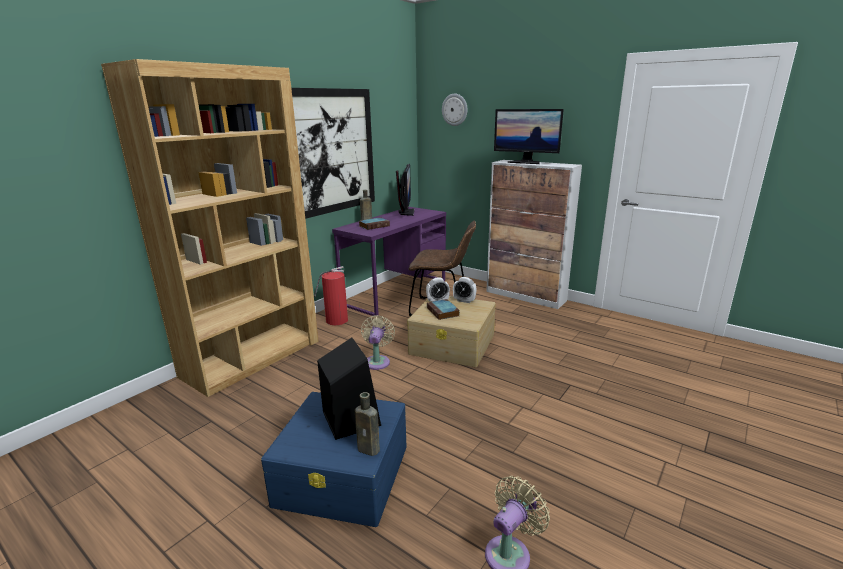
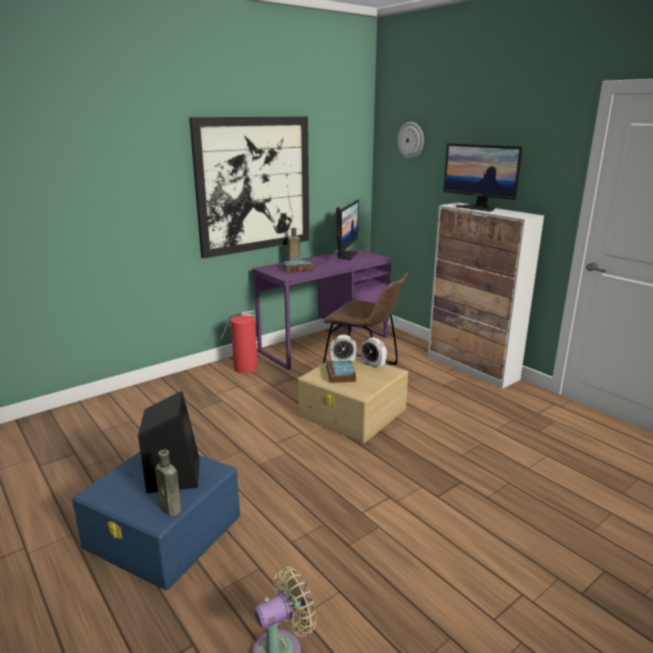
camera: 15 degrees right, 0 degrees up
(253, 358) = (144, 396): brown bookcase -> none
(377, 361) = (262, 419): beige fan -> none

